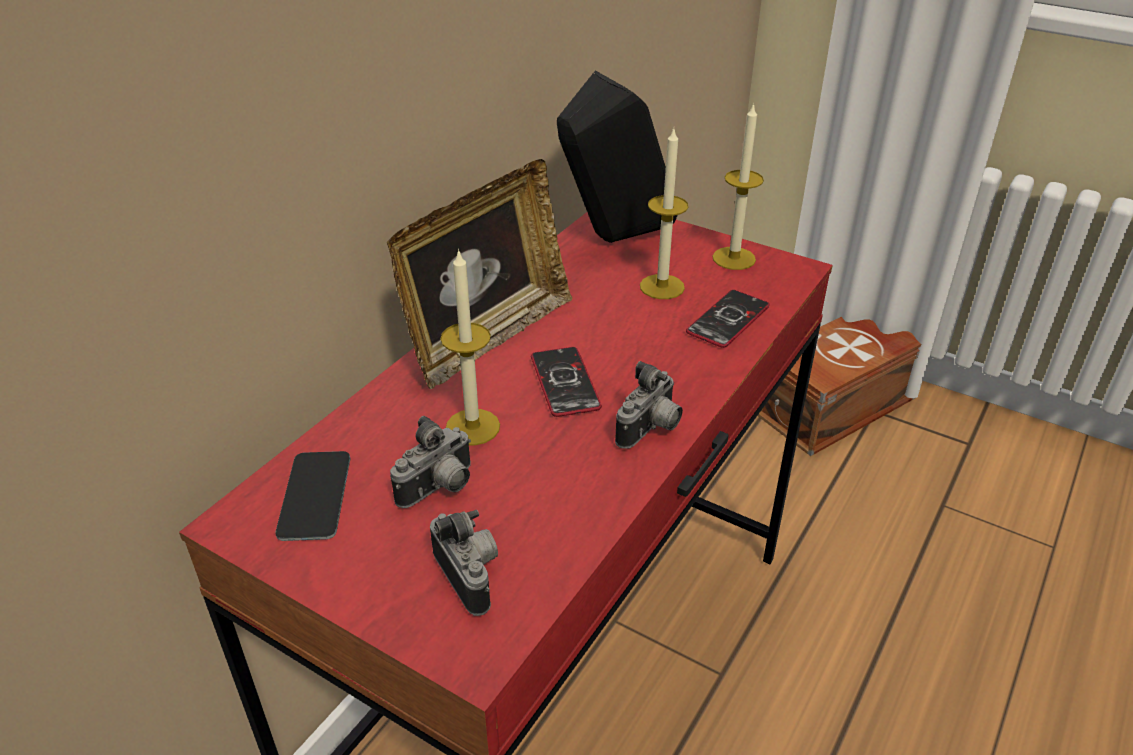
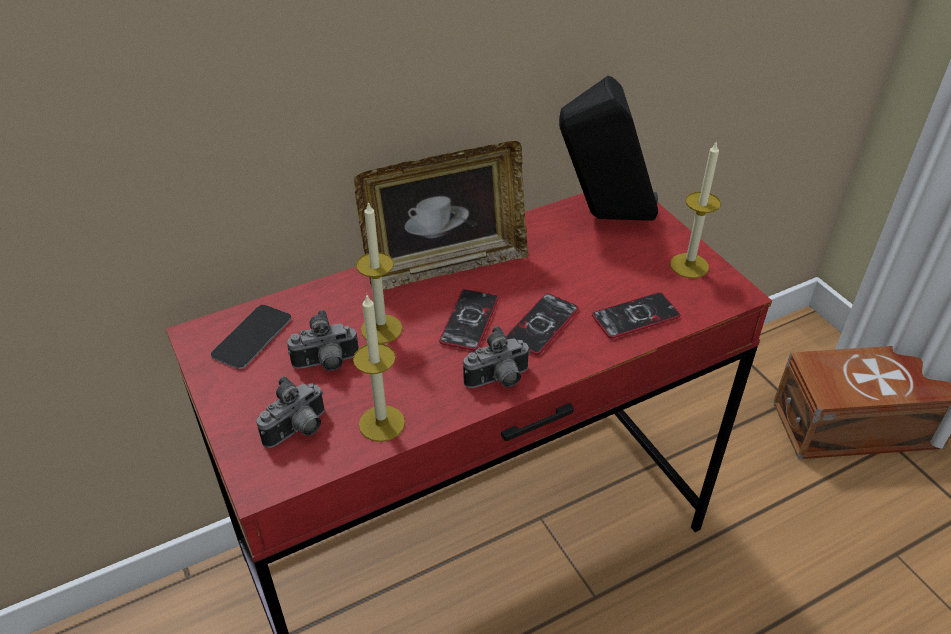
camera: 30 degrees right, 5 degrees up
(471, 576) = (298, 431): camera -> camera turned 45 degrees clockwise
(644, 359) = (542, 325): none -> phone
(662, 287) = (608, 270): candle -> candle (382, 423)

